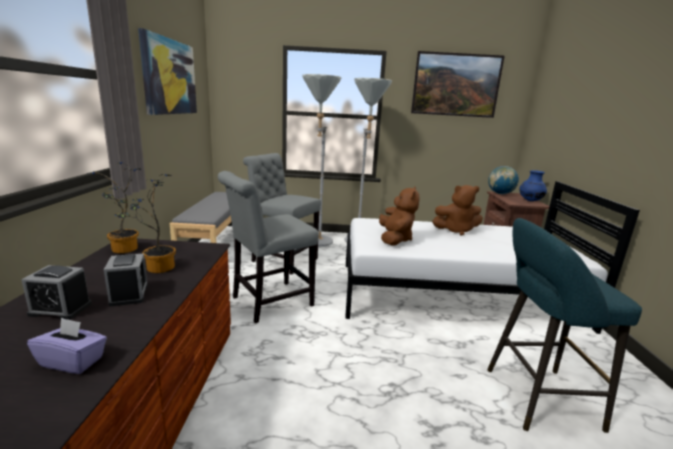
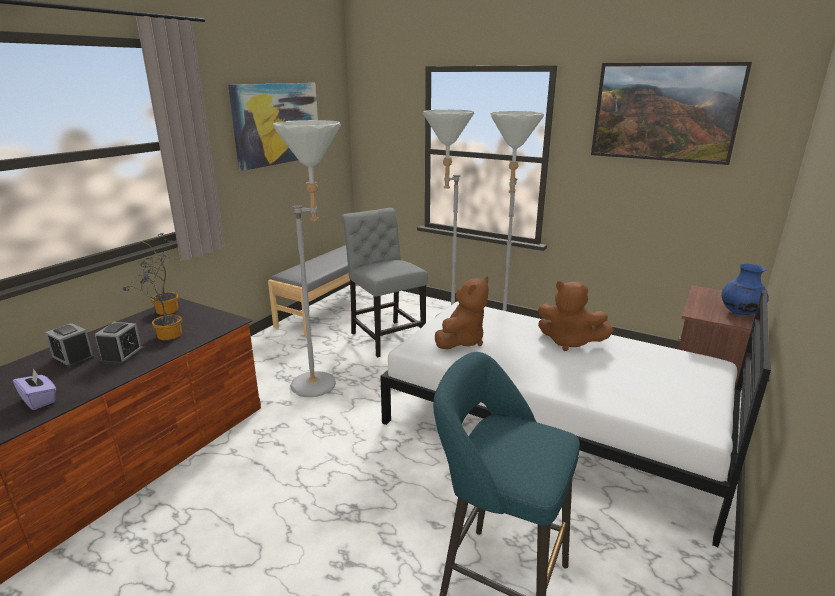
camera: 30 degrees right, 5 degrees up
(268, 302) = (323, 385): grey chair -> grey floor lamp
(500, 193) = (706, 293): globe -> none

